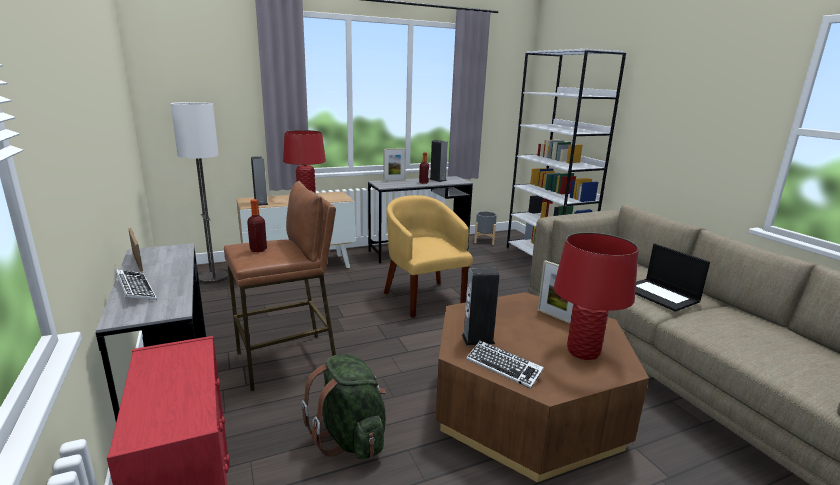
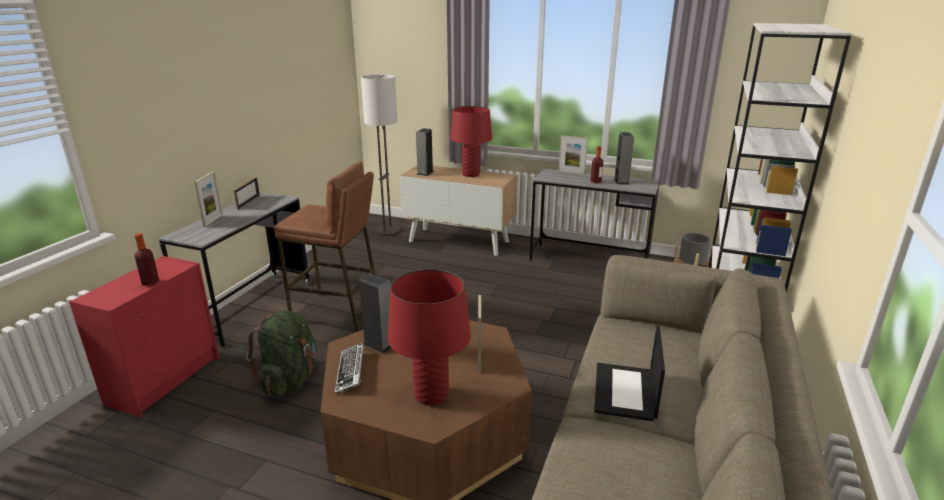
camera: 45 degrees right, 5 degrees up
(135, 289) = (213, 220): keyboard -> picture frame
(258, 250) = (312, 213): bottle -> bottle (150, 282)
(423, 297) = (511, 307): yellow armchair -> none

